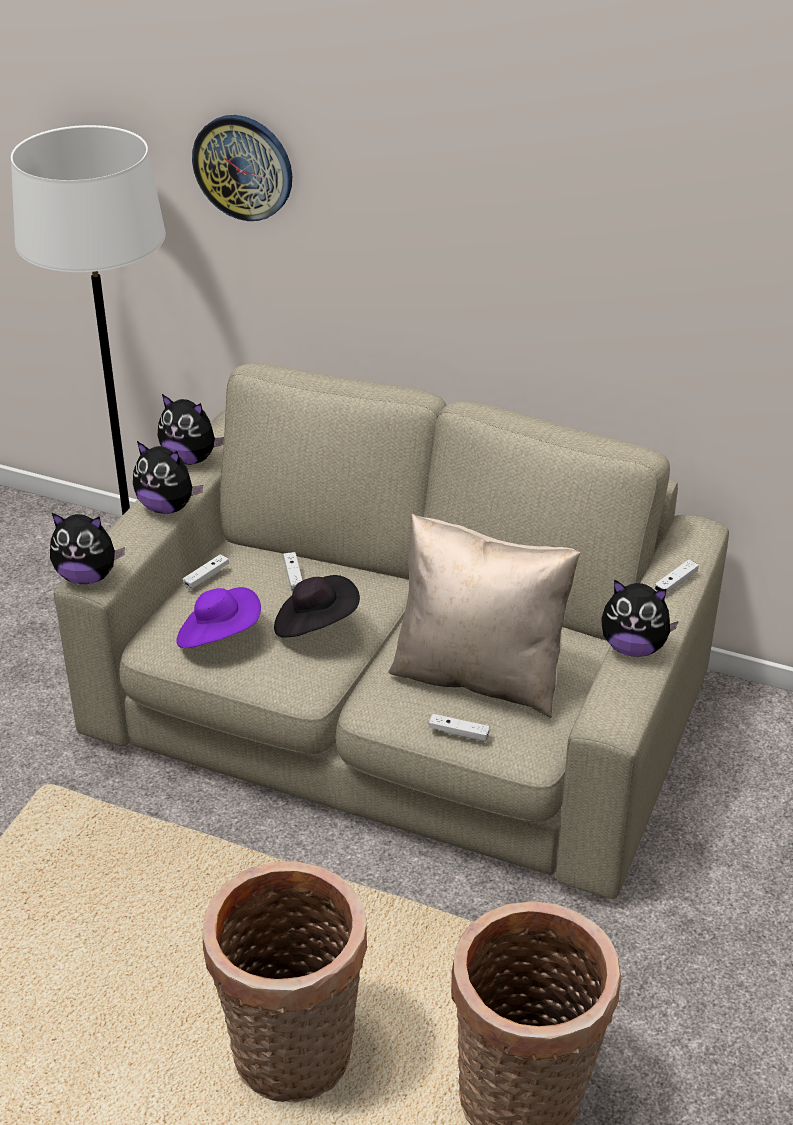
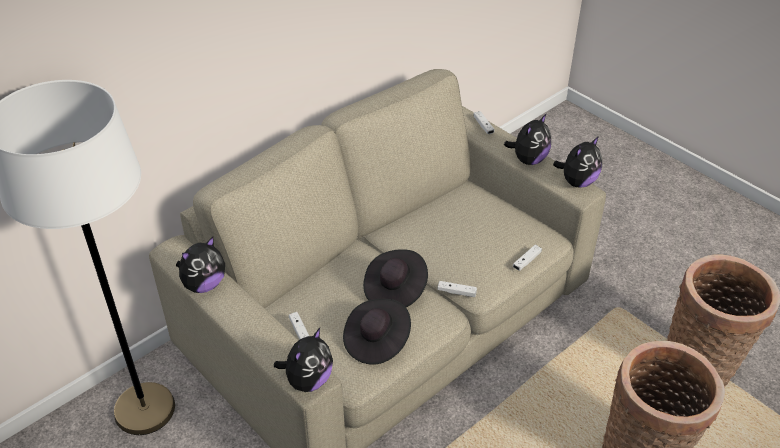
camera: 65 degrees left, 5 degrees up
(167, 507) = (254, 313): plush toy -> plush toy (577, 182)
(219, 637) = (376, 341): purple hat -> black hat
(243, 167) = (126, 58): wall clock -> none
(293, 577) = (334, 287): white game controller -> white game controller (456, 292)
(479, 675) = (482, 236): beige pillow -> none

